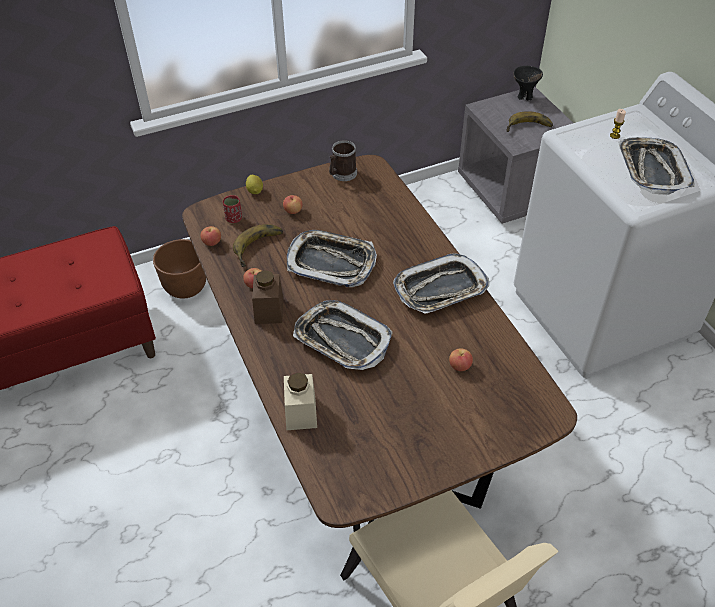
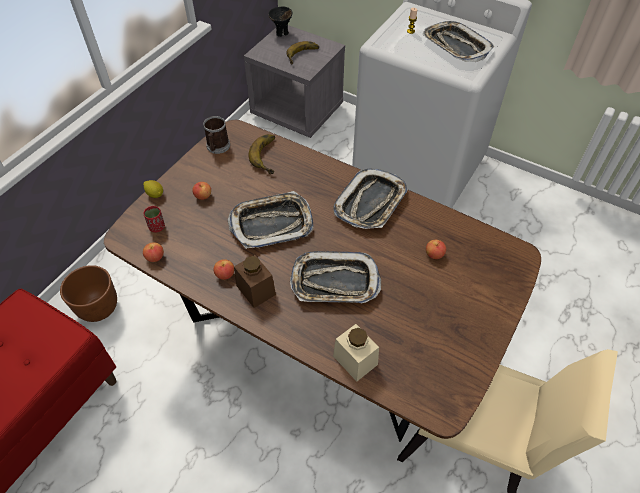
camera: 35 degrees left, 5 degrees up
(260, 248) = (203, 241): banana -> banana (269, 156)

